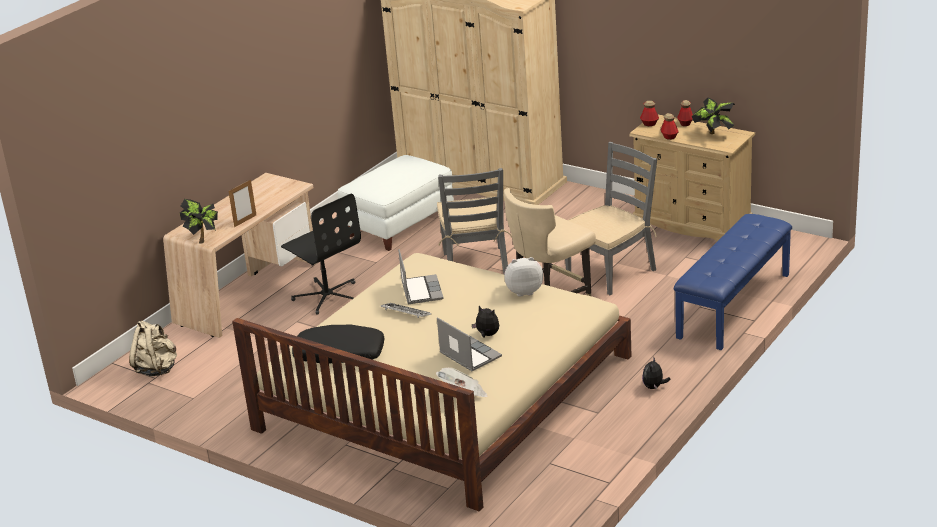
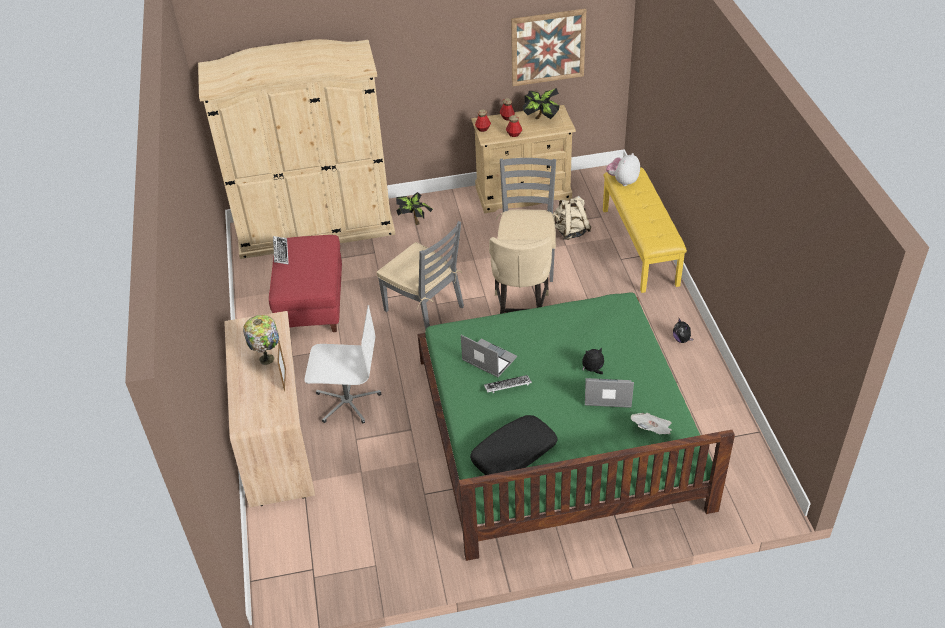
camera: 45 degrees left, 15 degrees up
(157, 369) = (302, 559): beige backpack -> beige backpack (570, 231)
(203, 239) = (275, 419): potted plant -> potted plant (414, 221)
(255, 204) = (267, 358): none -> table lamp
(327, 296) = (347, 401): black office chair -> white office chair
(390, 161) = (280, 252): none -> keyboard
(399, 225) = (310, 304): white ottoman -> red ottoman
(445, 392) = (559, 431): beige bed -> green bed
(524, 291) = (561, 317): plush toy -> plush toy (622, 181)
(734, 306) = (640, 246): blue bench -> yellow bench
(740, 55) = (548, 47): none -> picture

